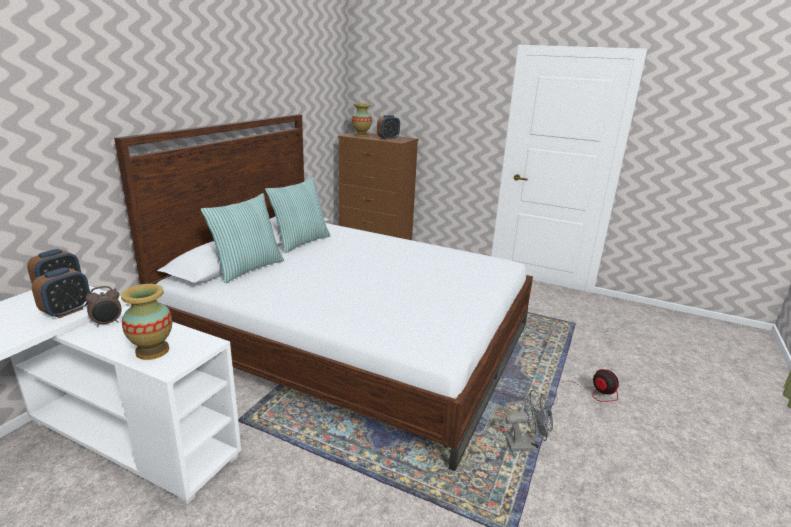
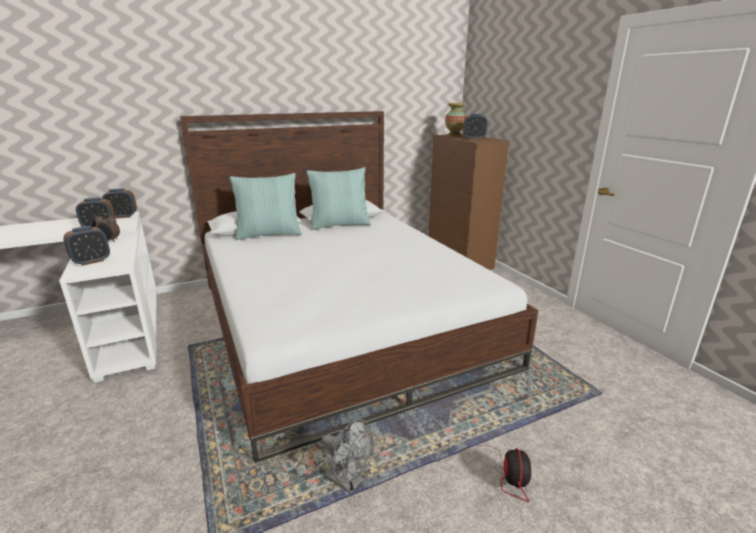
camera: 40 degrees right, 0 degrees up
(152, 351) = (91, 261): vase -> alarm clock

